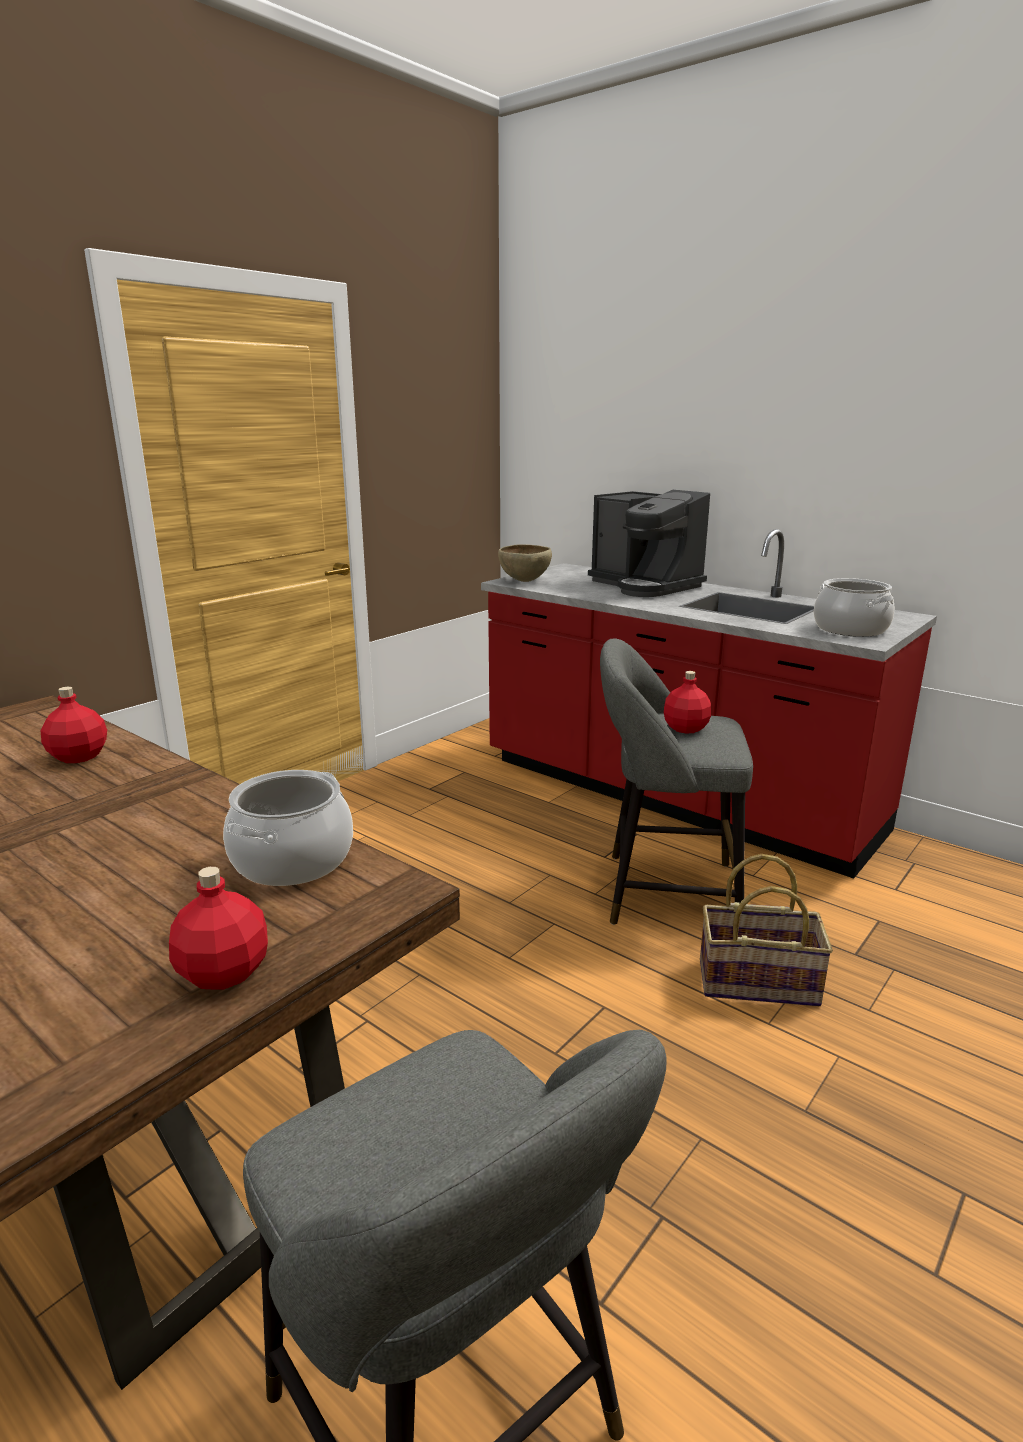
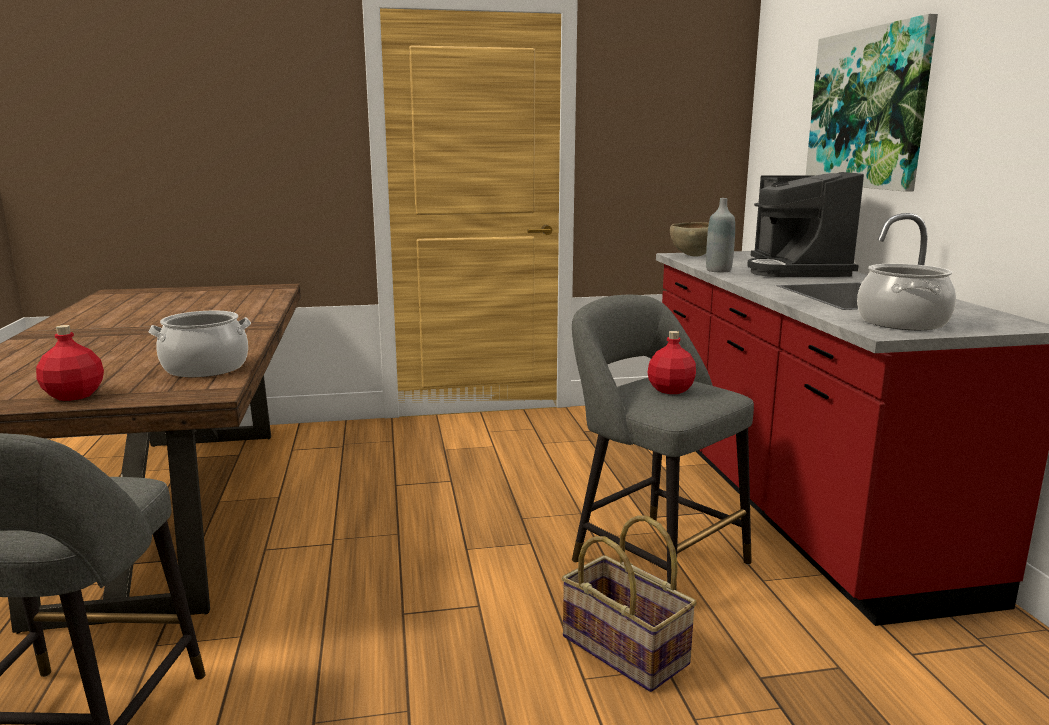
camera: 40 degrees right, 5 degrees down
(80, 756) = (242, 309): red bottle -> none
(593, 596) = (718, 270): none -> grey bottle
(681, 429) = (867, 109): none -> picture

